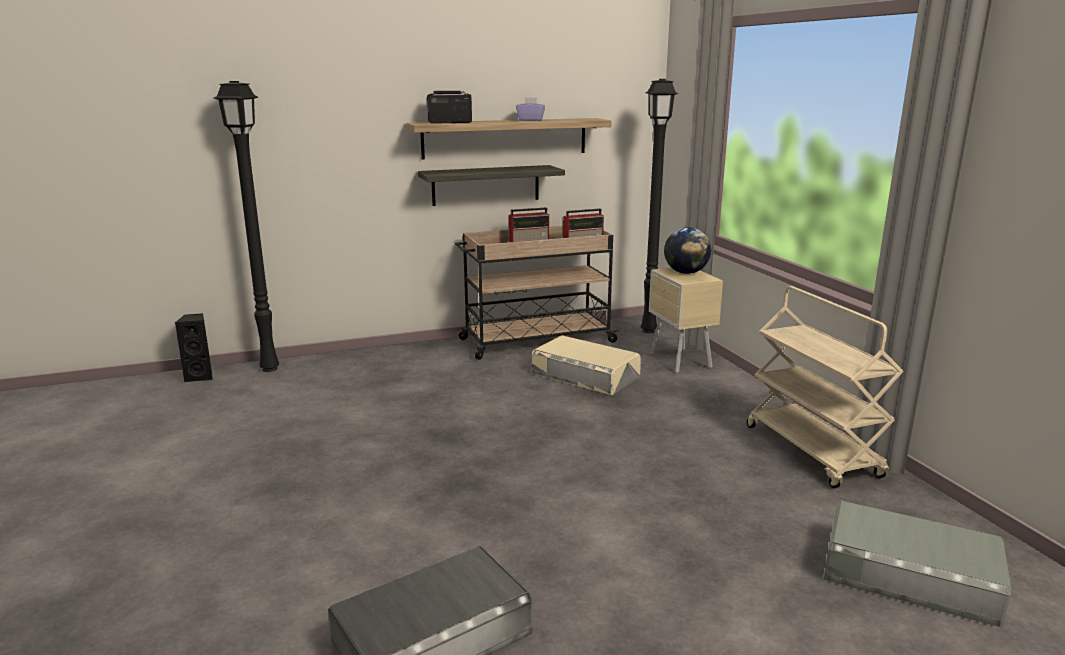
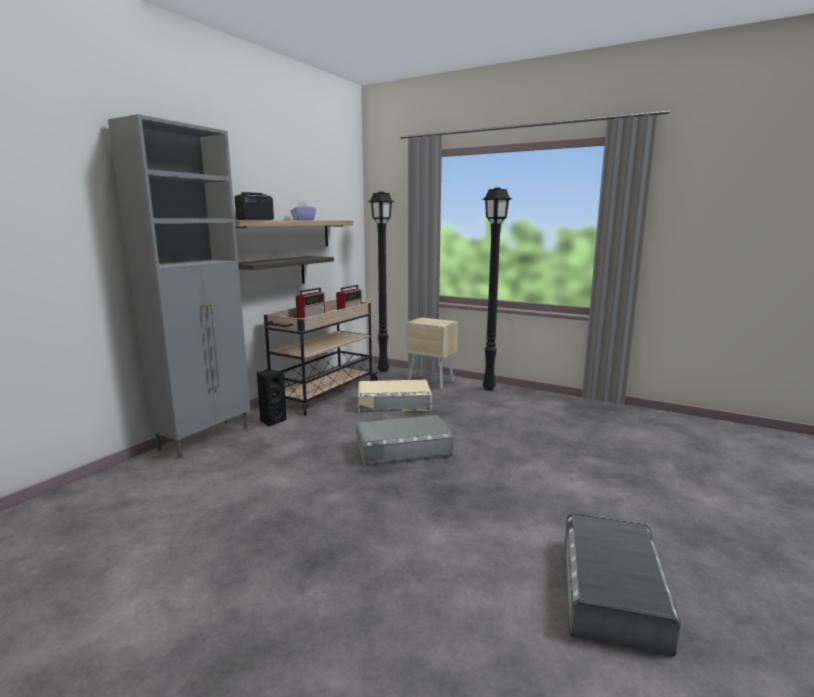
camera: 40 degrees left, 5 degrees down
(200, 376) = (45, 508): black speaker -> black speaker (272, 421)
(271, 368) = (123, 475): black floor lamp -> black floor lamp (489, 388)
(366, 356) = (206, 438): none -> grey cabinet
(686, 273) = (429, 320): globe -> none
(813, 451) = (571, 407): beige cart -> none
(910, 574) = (699, 444): grey storage box -> grey storage box (403, 449)

